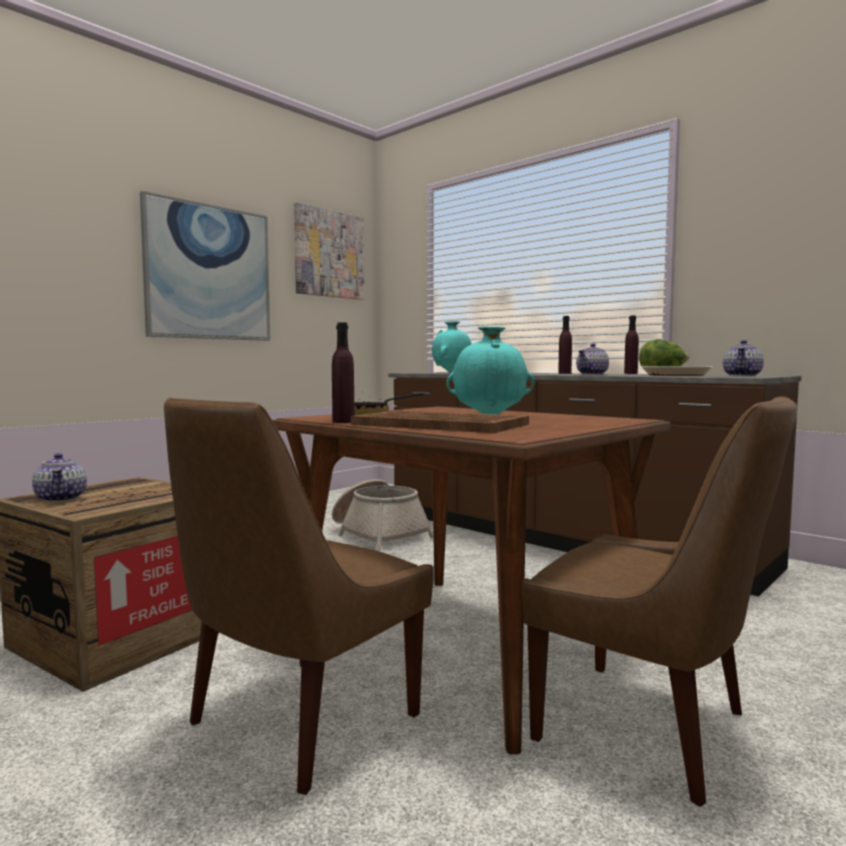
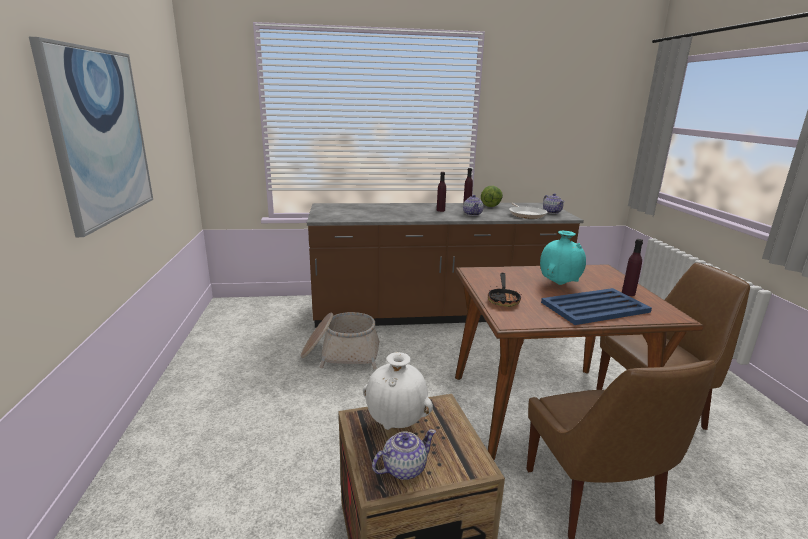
camera: 50 degrees left, 15 degrees up
(61, 498) = (403, 468): teapot -> teapot turned 45 degrees counterclockwise
(137, 487) = (397, 423): none -> white vase
(329, 254) = (163, 88): picture -> none
(343, 422) = (553, 321): purple bottle -> purple bottle (628, 293)
(438, 424) = (593, 307): brown tray -> blue tray
(451, 372) = (351, 214): turquoise vase -> none

